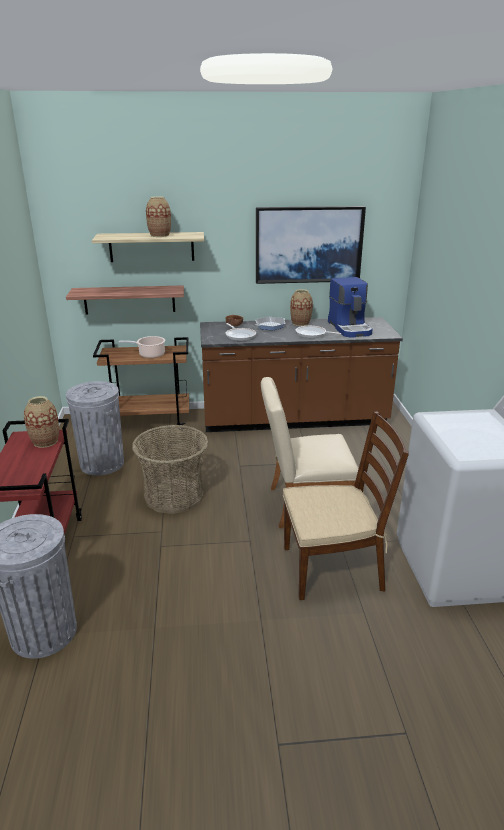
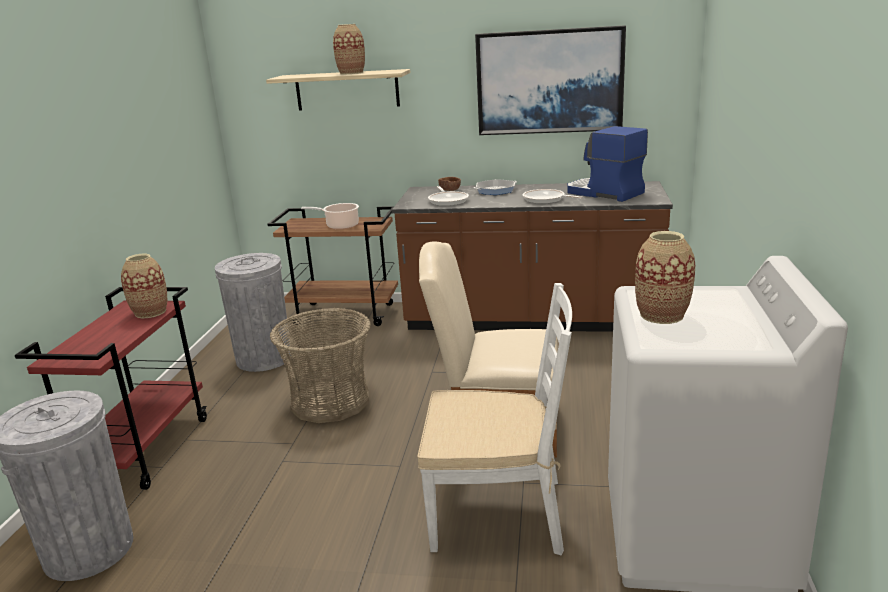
camera: 15 degrees right, 5 degrees down
(129, 299) = (322, 158): shelf -> none
(300, 323) = (538, 188): vase -> vase (661, 315)
(333, 568) = (499, 514): brown chair -> white chair
(350, 328) = (603, 193): coffee machine -> coffee machine turned 135 degrees clockwise

